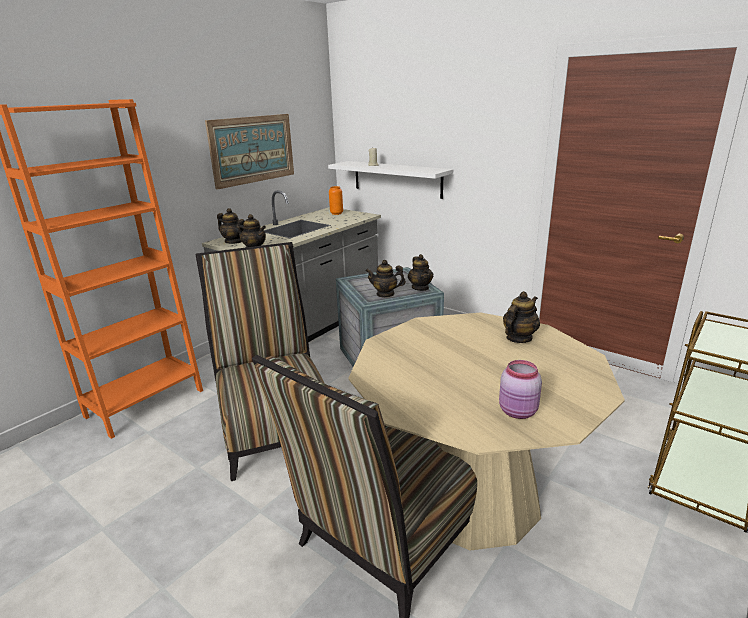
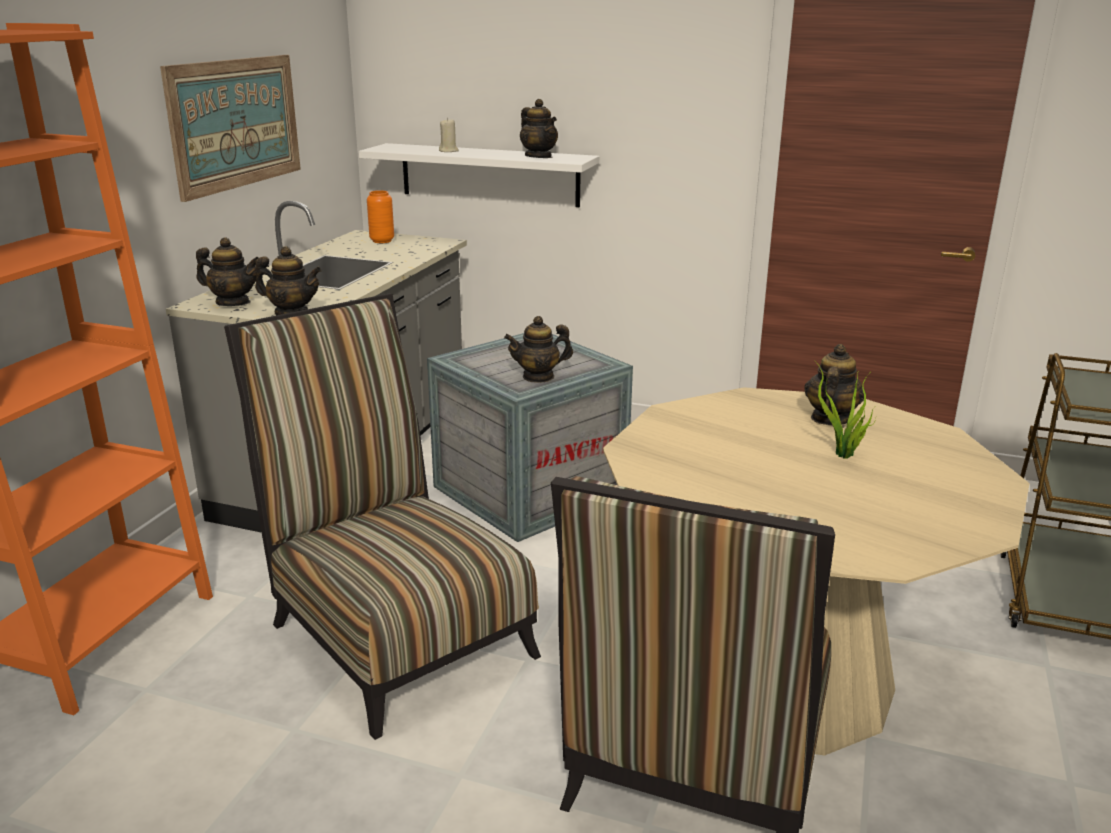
camera: 20 degrees left, 0 degrees up
(420, 288) = (589, 361): teapot -> teapot (539, 157)
(507, 363) = (843, 456): none -> potted plant
(518, 412) = (913, 519): pink jar -> none

